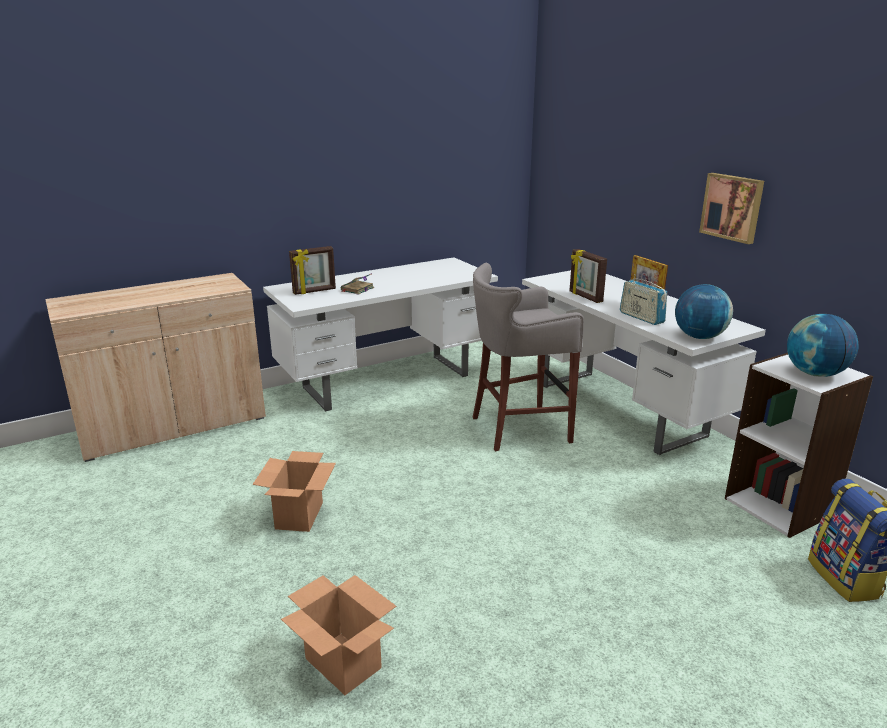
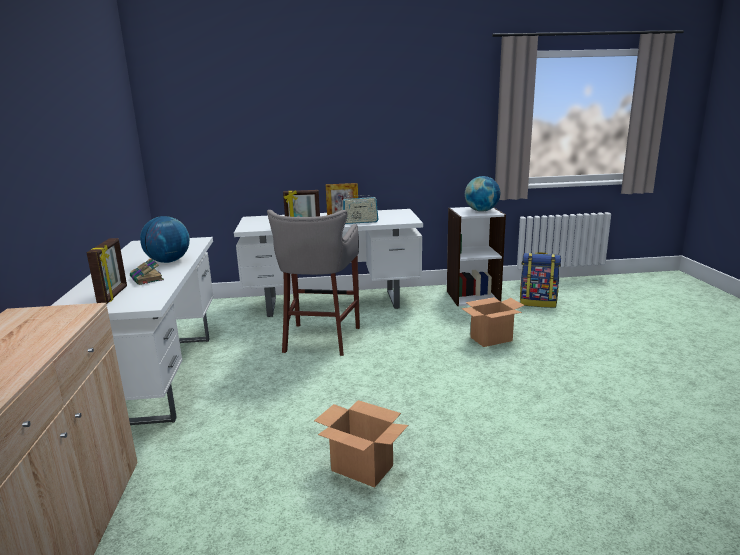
camera: 65 degrees left, 5 degrees down
(342, 663) = (575, 474): cardboard box -> cardboard box (491, 339)
(699, 337) = (406, 218): globe -> globe (168, 261)
(732, 207) = (368, 139): picture -> none

